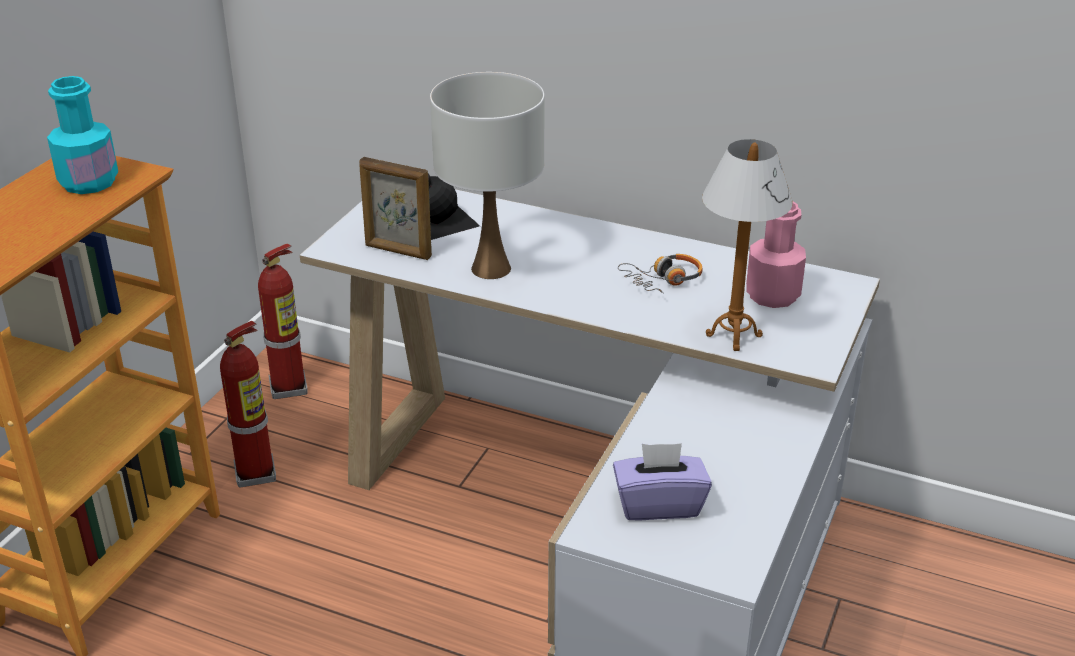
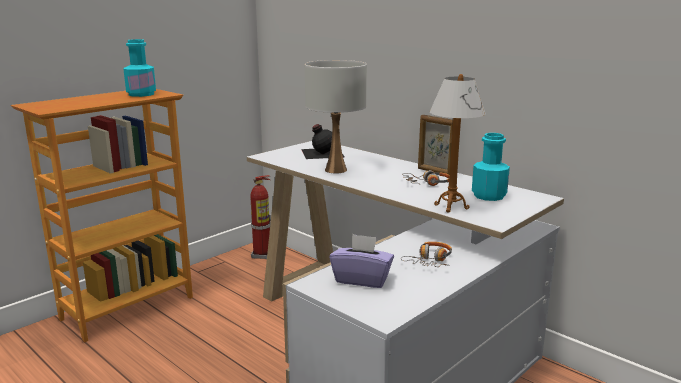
camera: 20 degrees right, 15 degrees down
(256, 473) = (222, 285): fire extinguisher -> none
(398, 251) = (294, 160): picture frame -> picture frame (435, 172)
(731, 440) = (430, 261): none -> headphones
(772, 295) = (489, 196): pink bottle -> turquoise bottle

